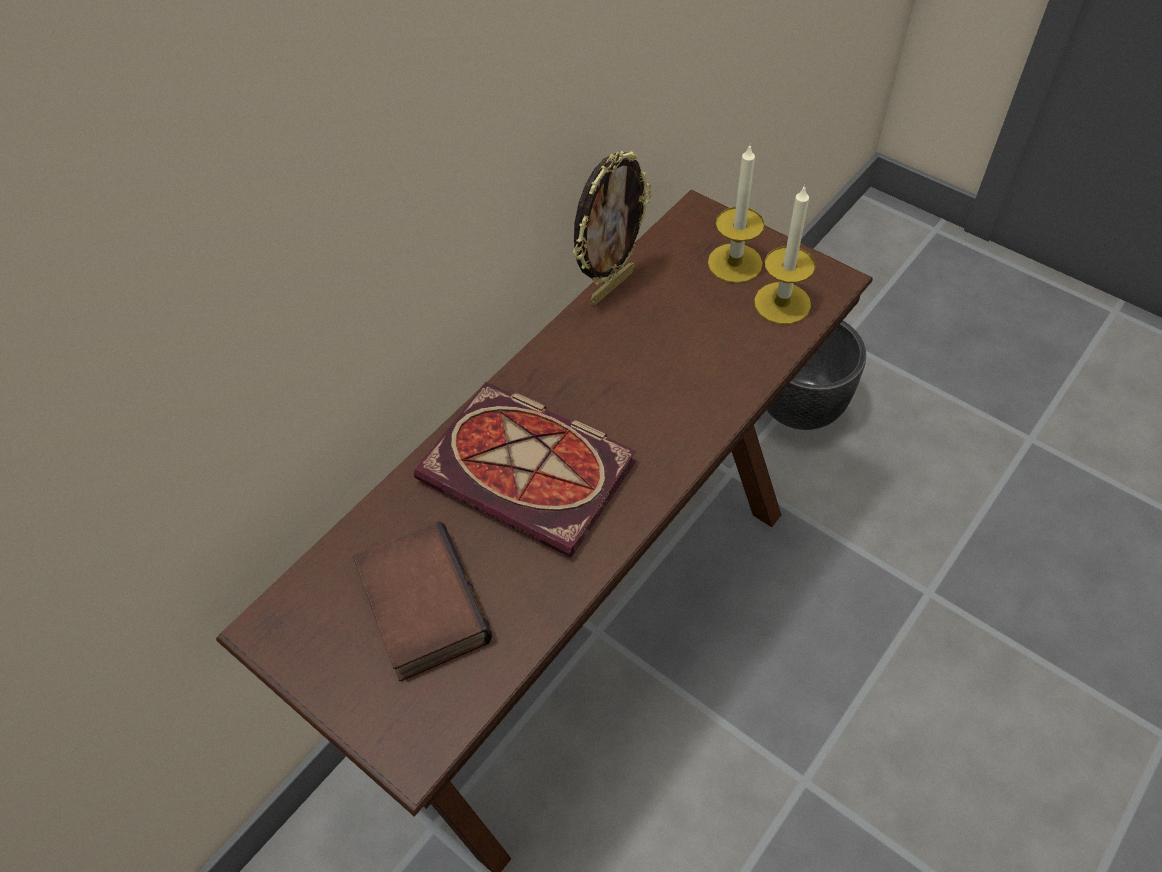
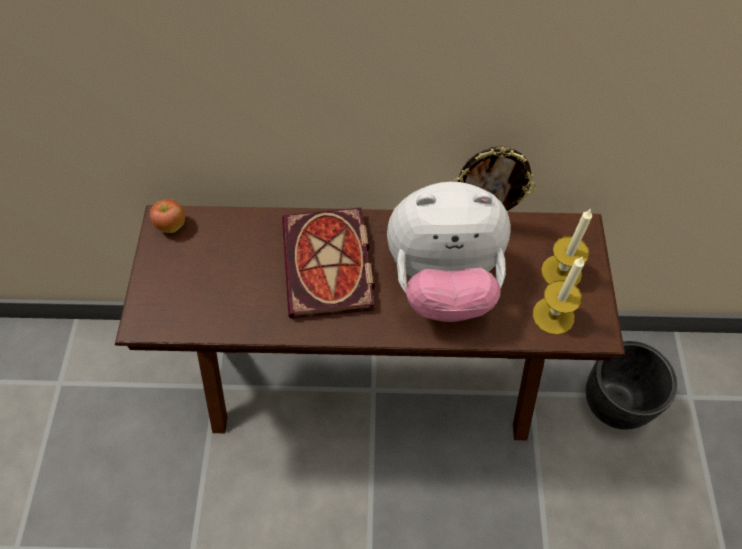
camera: 50 degrees right, 5 degrees up
(288, 621) = (171, 225): none -> apple
(419, 605) = (216, 271): book -> none
(656, 371) = (443, 282): none -> plush toy

